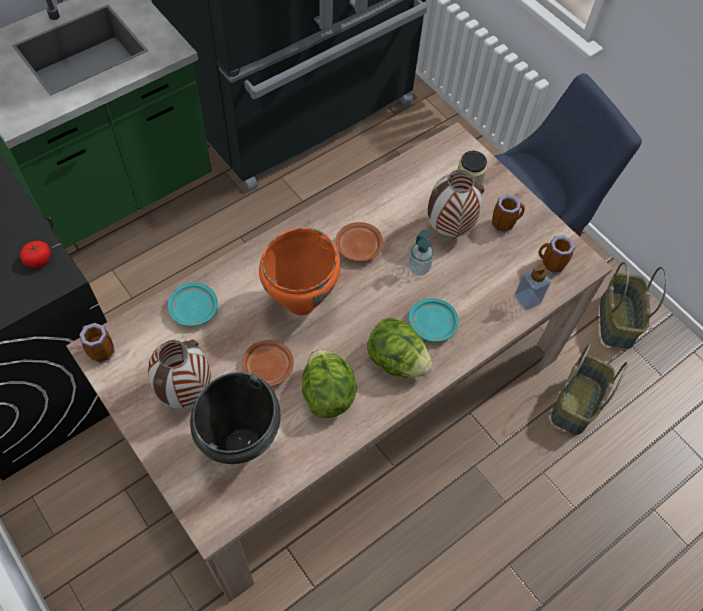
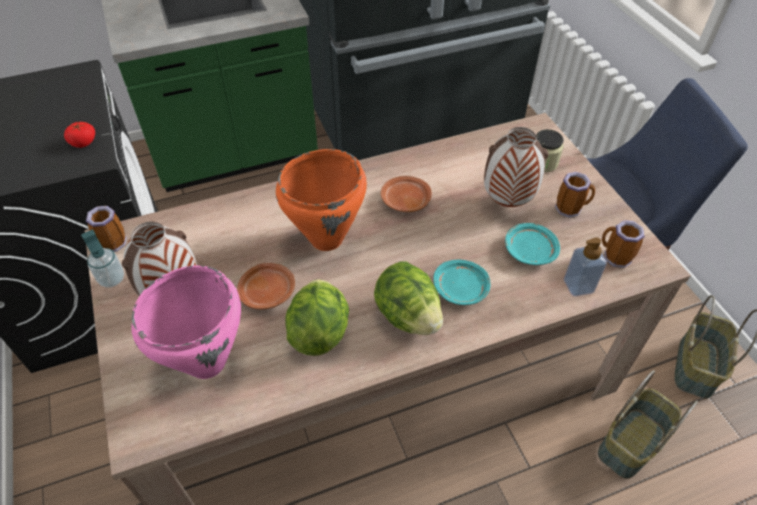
camera: 20 degrees right, 10 degrees down
(193, 308) = (218, 223): turquoise plate -> turquoise plate (529, 250)
(242, 444) = (208, 362): black cooking pot -> pink cooking pot
(419, 267) = (463, 231): soap dispenser -> soap dispenser (112, 279)

